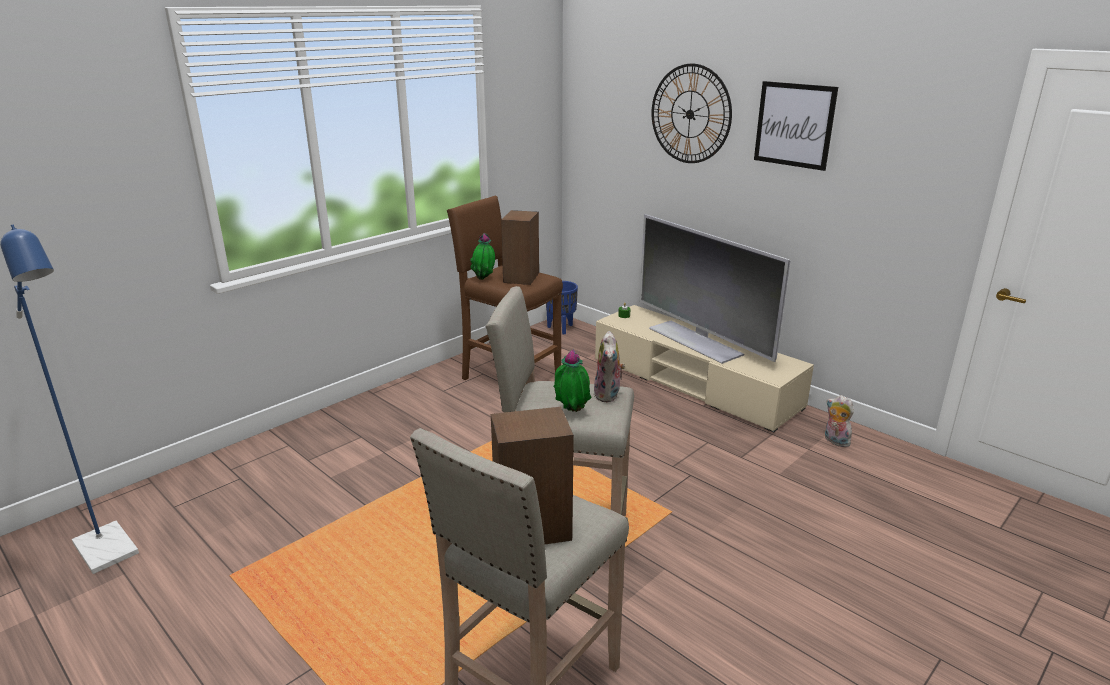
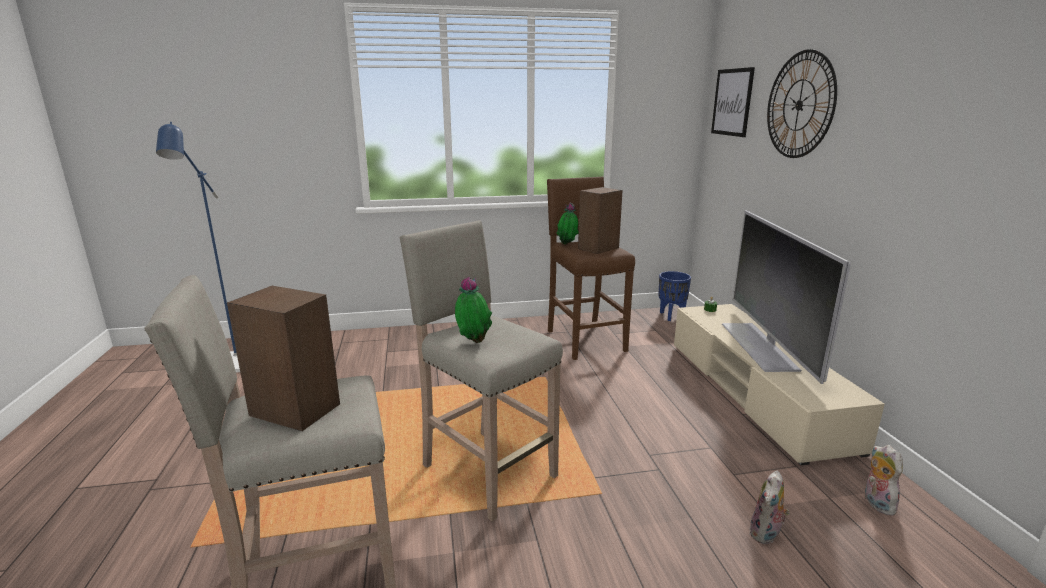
camera: 35 degrees right, 5 degrees down
(609, 395) = (525, 340): plush toy -> plush toy (766, 534)
(794, 125) = (898, 106): picture -> picture (732, 102)

